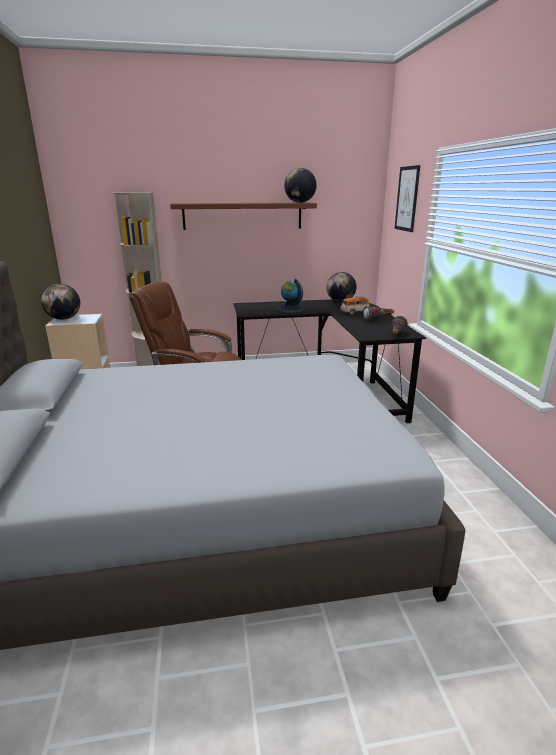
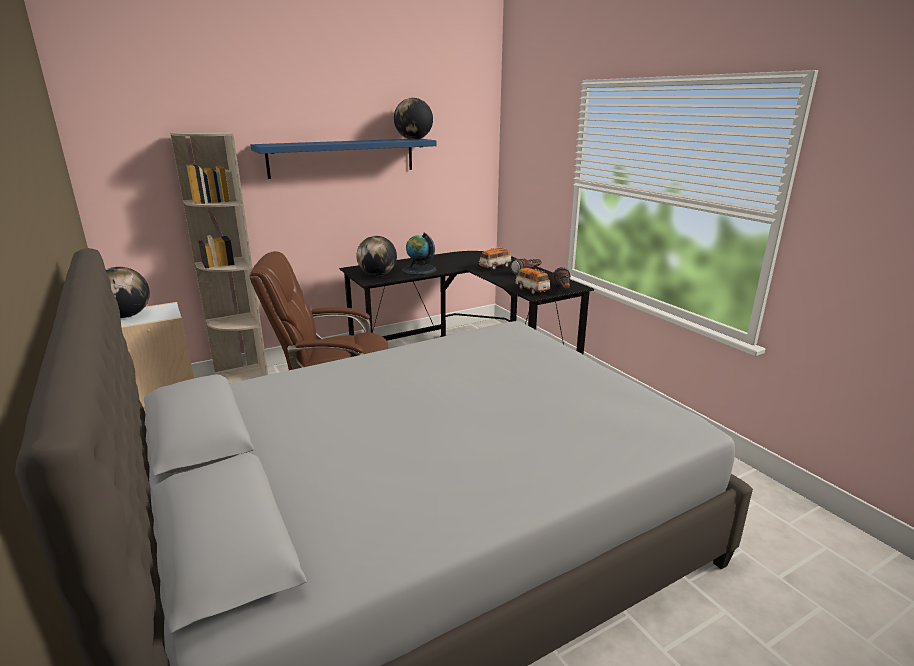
camera: 20 degrees left, 0 degrees up
(242, 216) = (342, 157): brown shelf -> blue shelf
(340, 301) = (465, 254): globe -> globe (377, 275)
(368, 332) = (532, 290): none -> toy car
(407, 199) = (538, 133): picture -> none

